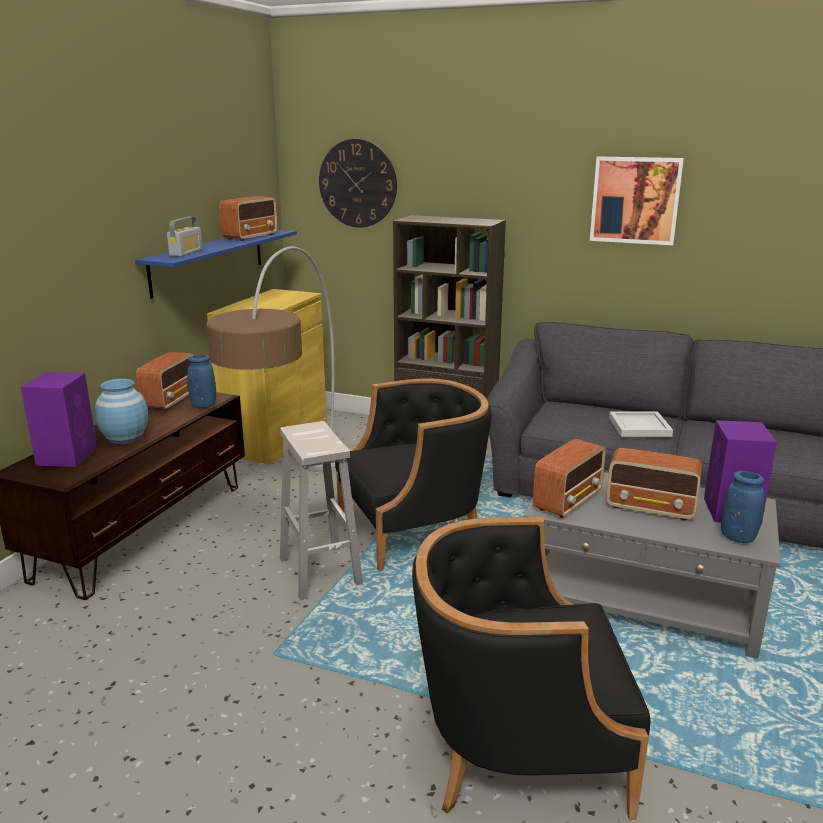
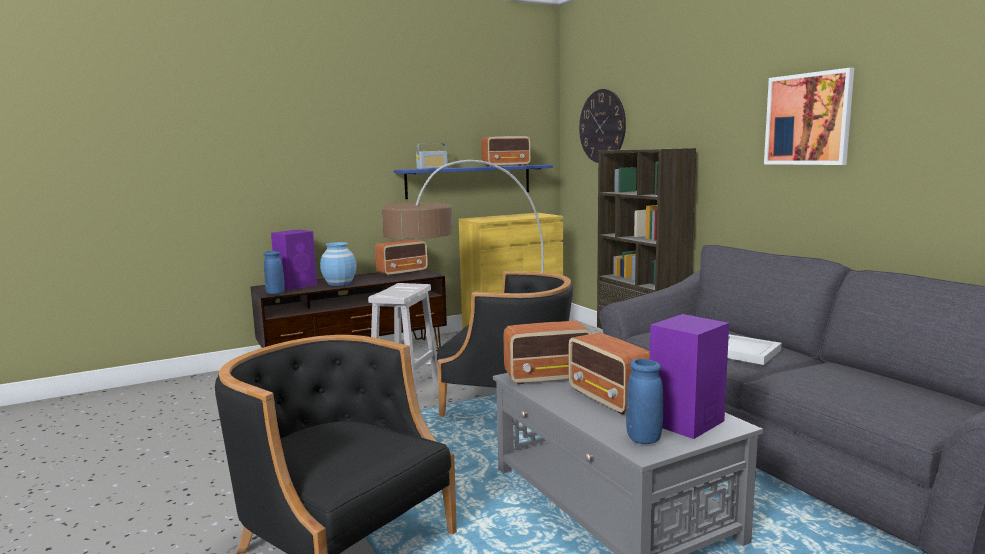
camera: 40 degrees right, 10 degrees down
(204, 405) = (413, 277): blue vase -> blue vase (275, 293)

